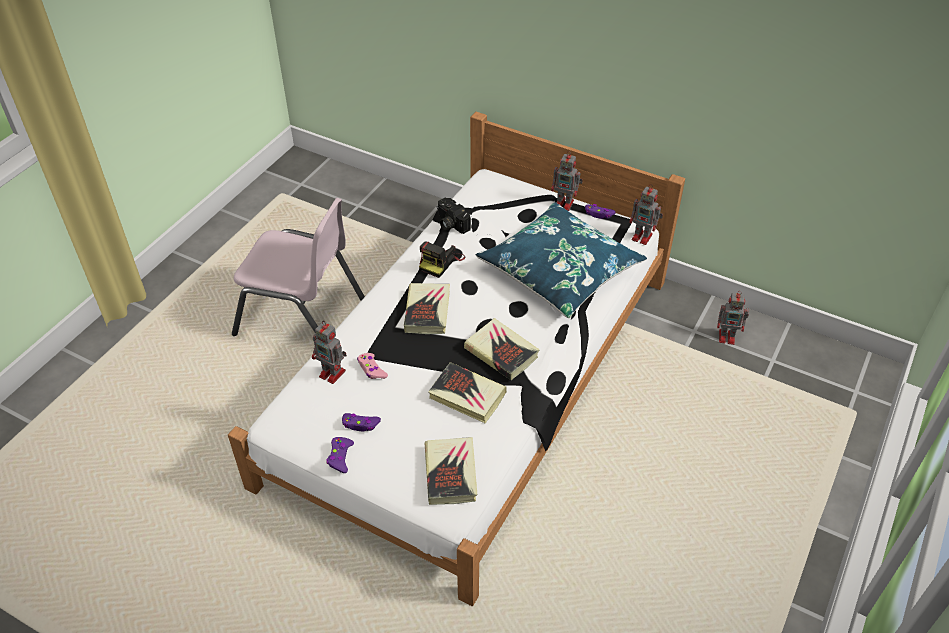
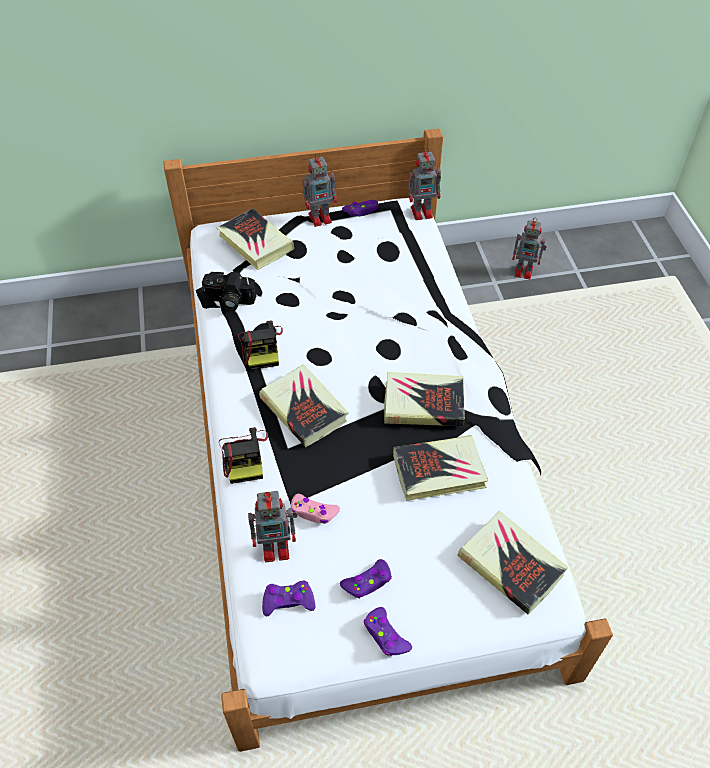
camera: 40 degrees left, 5 degrees up
(301, 316) = (106, 508): pink chair -> none
(310, 404) = (288, 601): none -> purple game controller
(367, 316) = (244, 456): none -> camera
(504, 197) = (255, 243): none -> book
(560, 270) = (386, 287): blue pillow -> none
(727, 337) = (525, 271): toy robot -> toy robot turned 45 degrees clockwise

